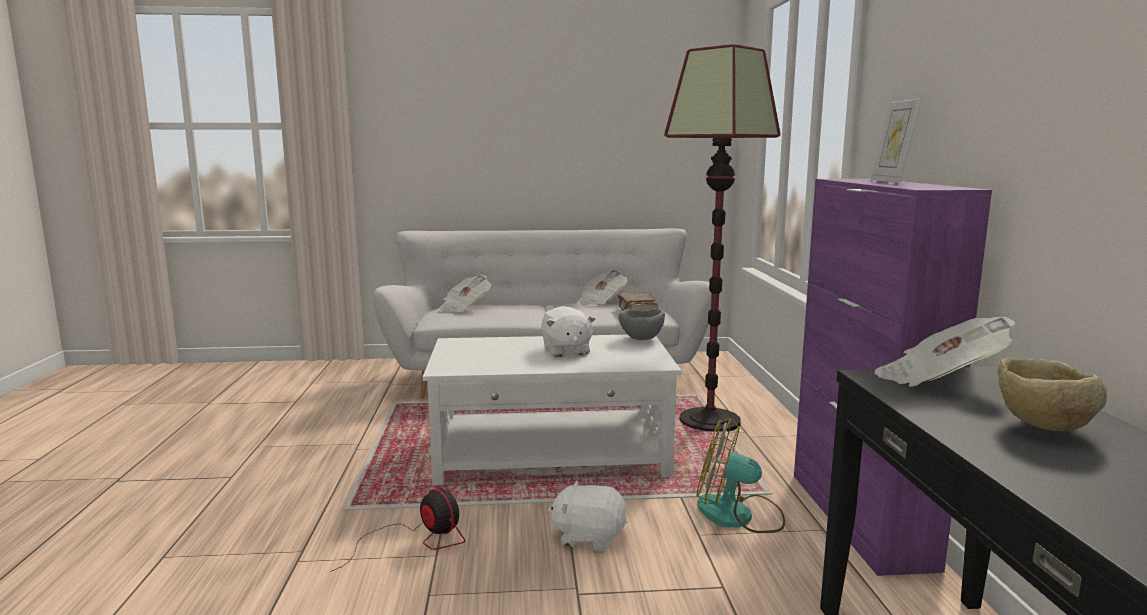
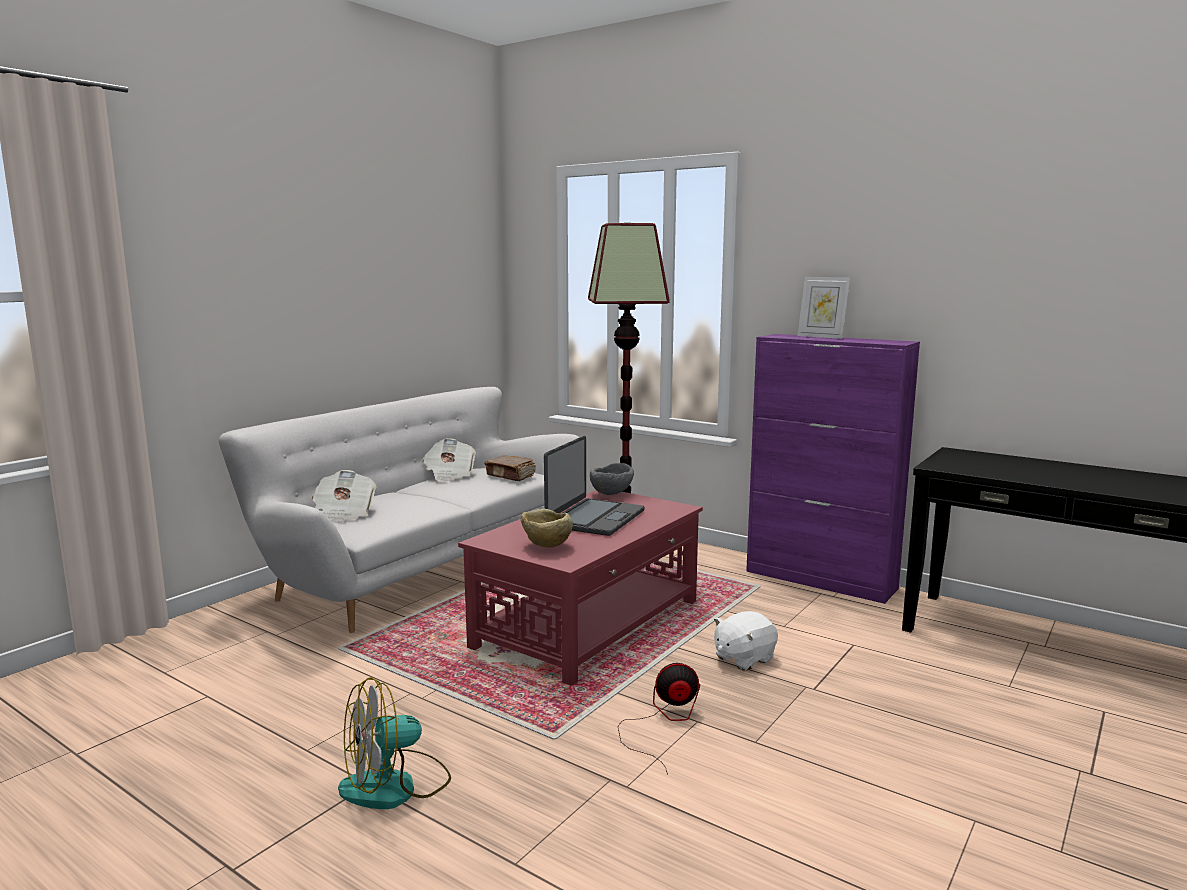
camera: 50 degrees left, 0 degrees up
(552, 454) = (590, 623): white coffee table -> red coffee table
(566, 351) = (594, 518): white plush toy -> laptop
(738, 515) = (775, 606): fan -> fan (395, 786)
(938, 381) = (957, 461): newspaper -> none
(1041, 427) = (1042, 469): beige bowl -> beige bowl (546, 547)

